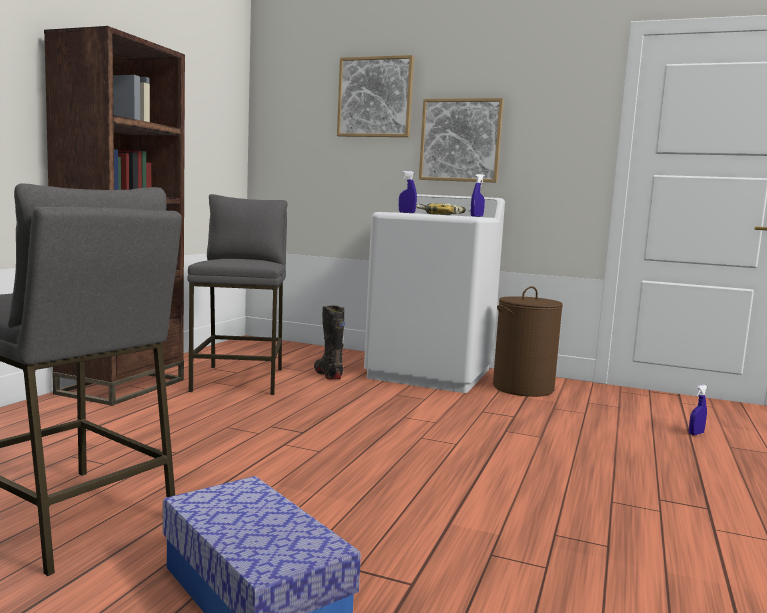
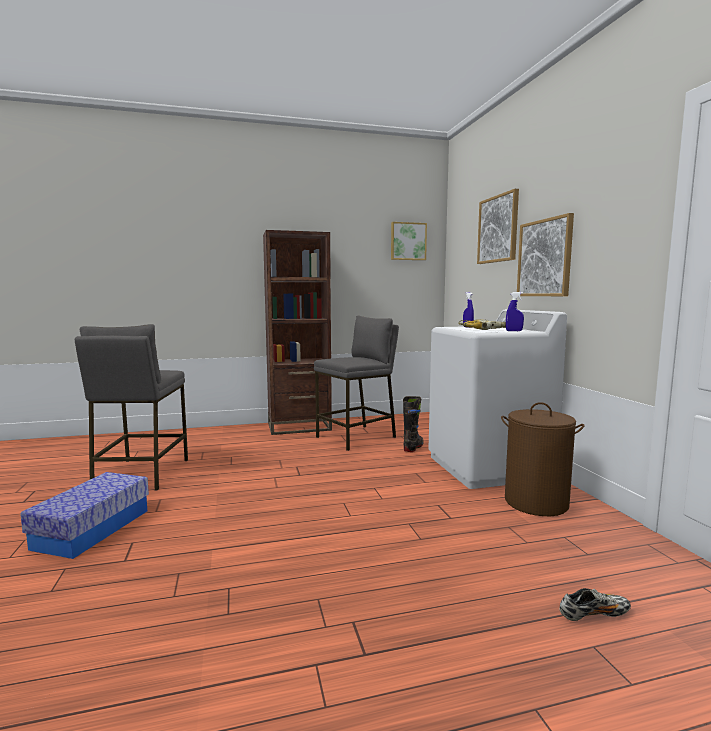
camera: 55 degrees right, 0 degrees up
(217, 88) = (408, 241): none -> picture
(696, 434) = (593, 615): blue spray bottle -> shoe

